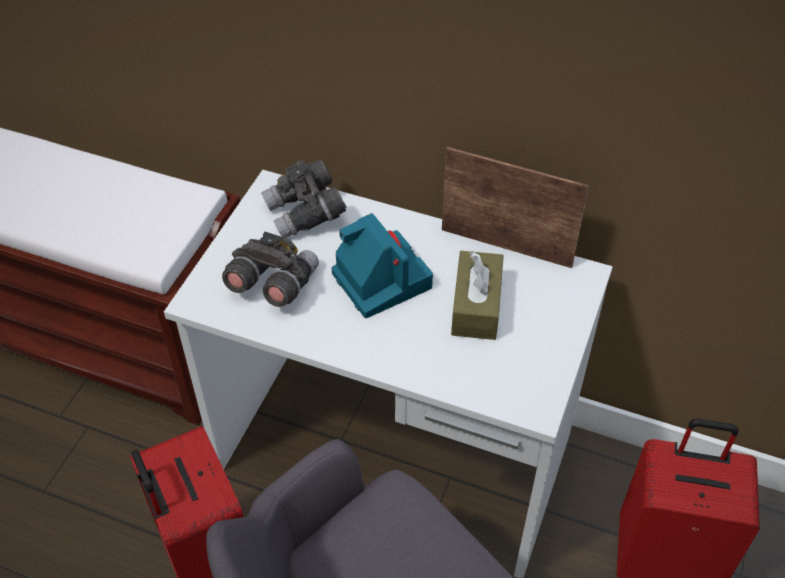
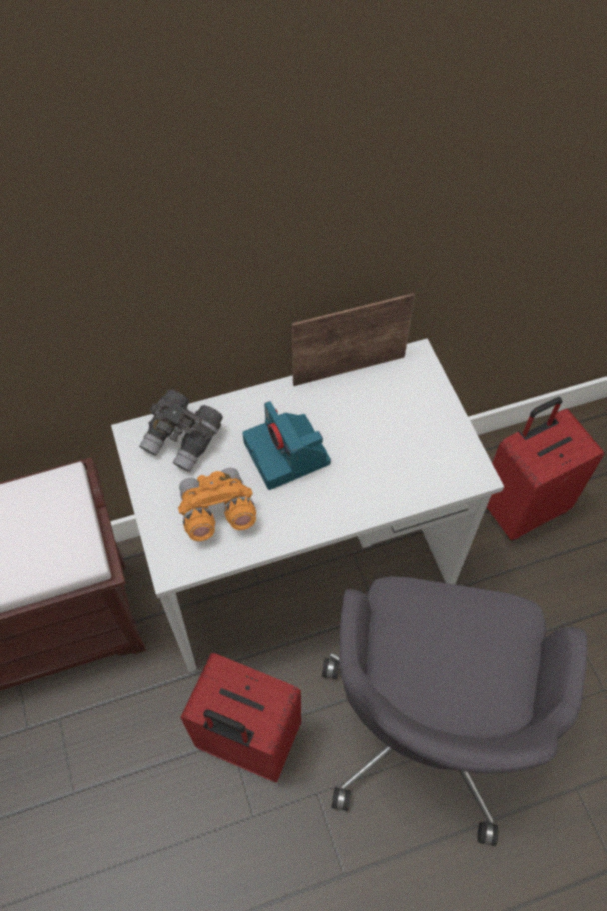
camera: 40 degrees left, 10 degrees up
(272, 284) = (216, 513): grey binoculars -> orange binoculars
(379, 279) = (288, 454): camera -> camera turned 135 degrees counterclockwise
(476, 306) = (371, 428): brown tissue box -> none

